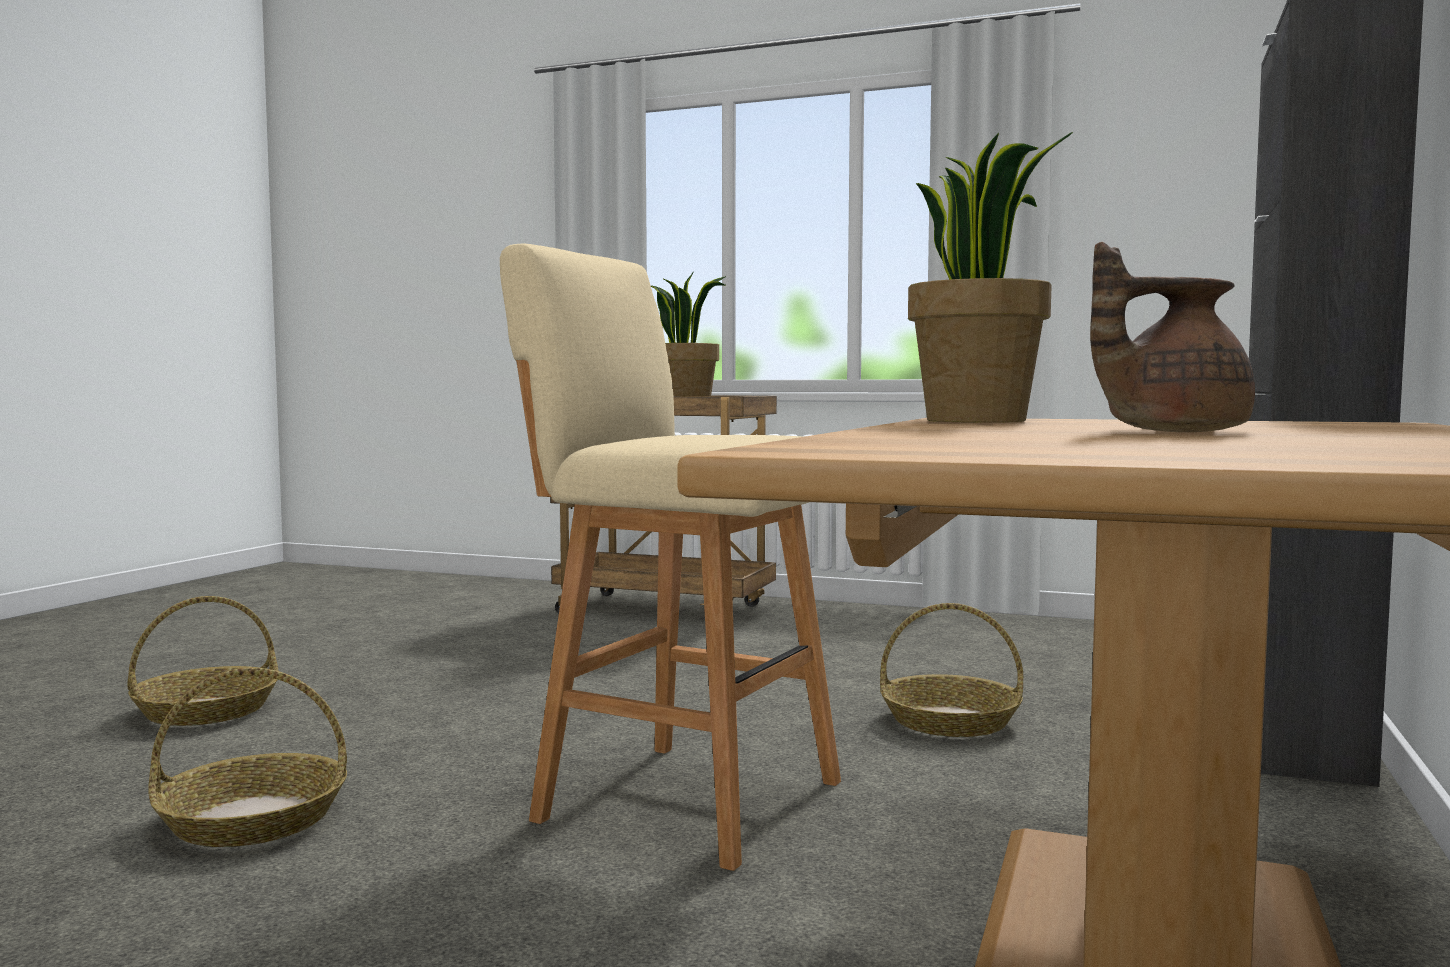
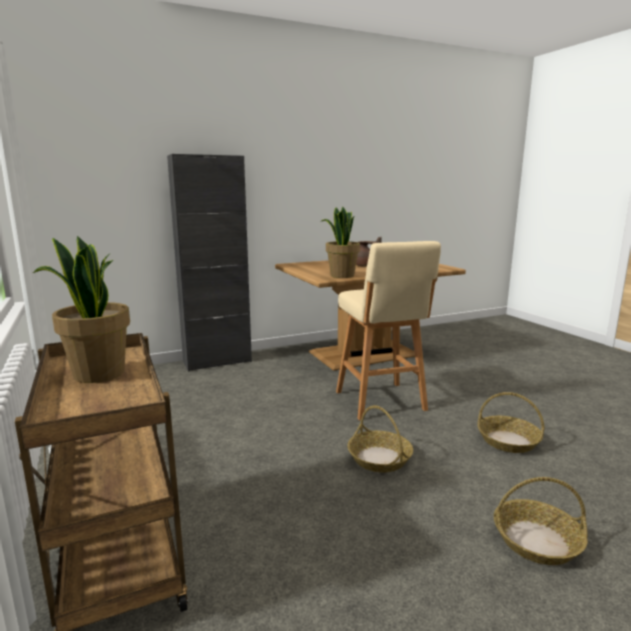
camera: 135 degrees left, 10 degrees up
(950, 721) = (261, 396): basket -> basket (379, 458)

